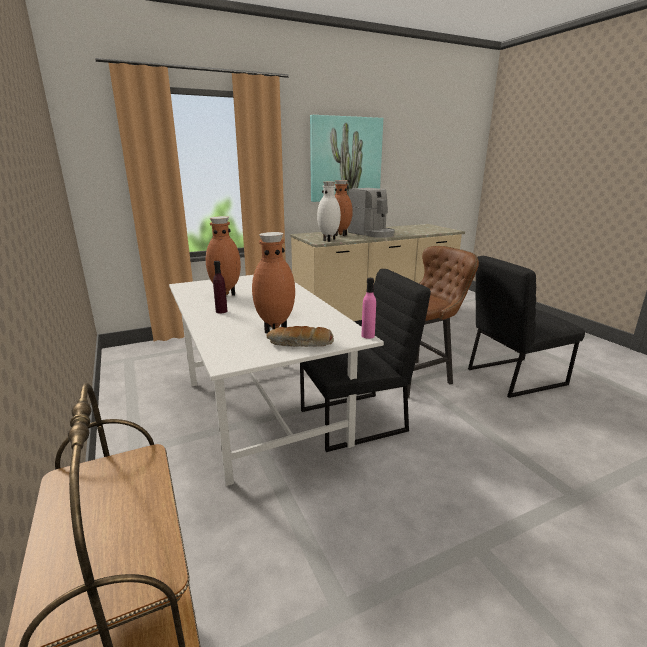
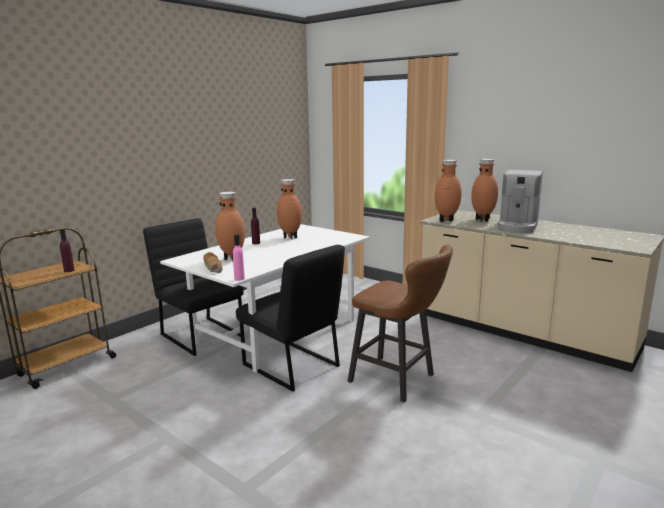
camera: 65 degrees right, 5 degrees down
(140, 480) = (69, 270): none -> purple bottle
(329, 240) = (447, 221): white vase -> brown vase
(345, 159) = (529, 135): picture -> none
(513, 377) = (469, 443): black chair -> black chair (201, 334)

